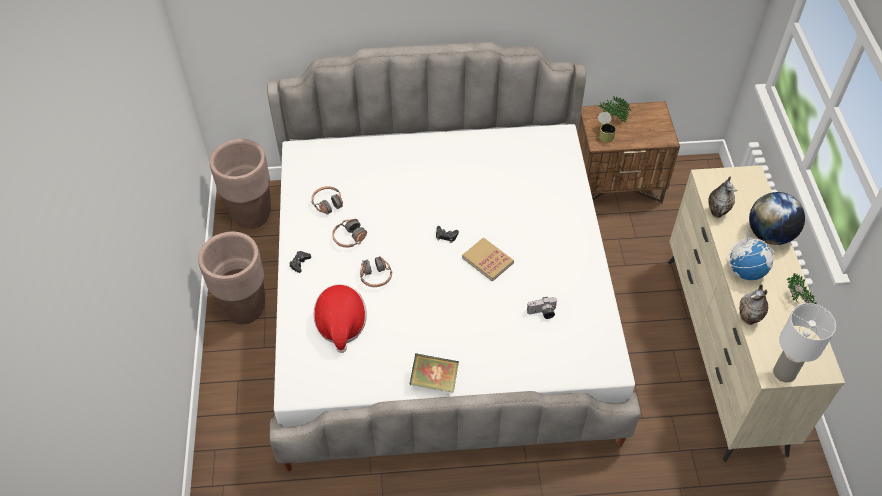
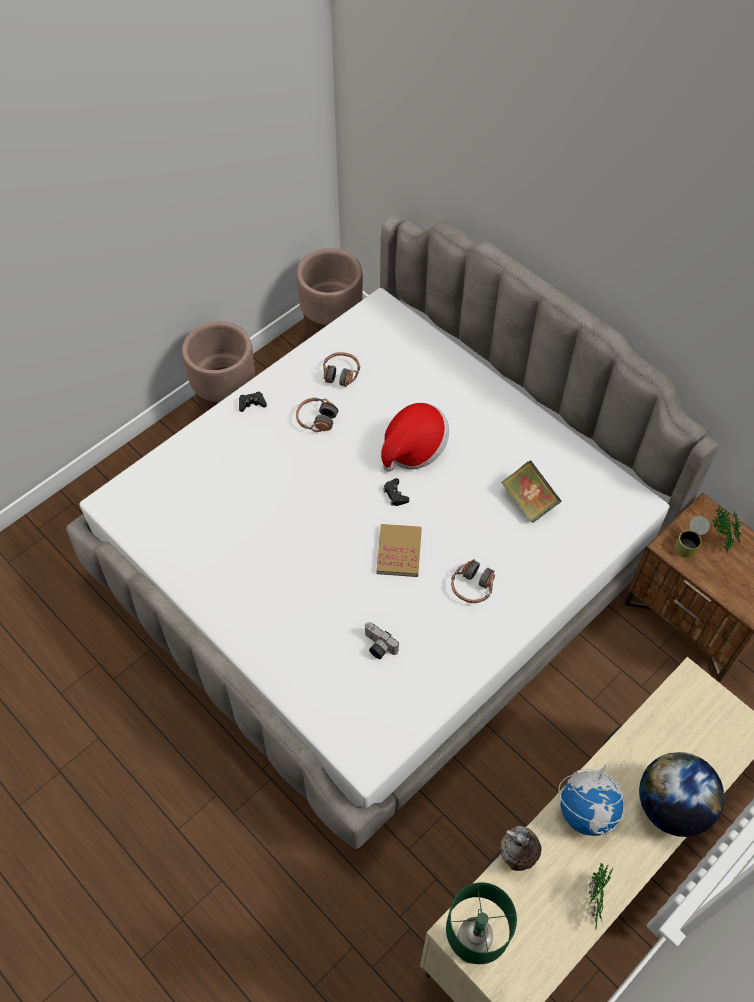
camera: 50 degrees right, 5 degrees up
(341, 325) = (211, 485): hat -> hat (413, 448)
(375, 276) = (291, 472): headphones -> headphones (472, 586)
(434, 380) = (213, 606): book -> book (528, 501)
(717, 212) = (648, 725): vase -> none
(785, 373) = (472, 946): white table lamp -> green table lamp

